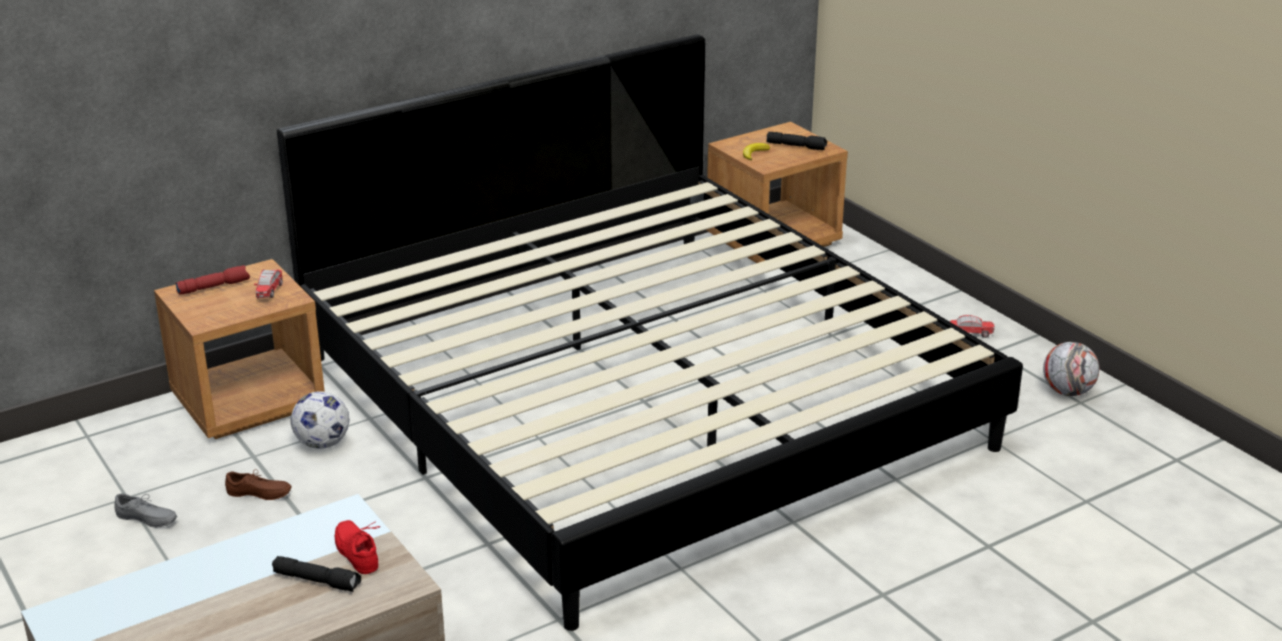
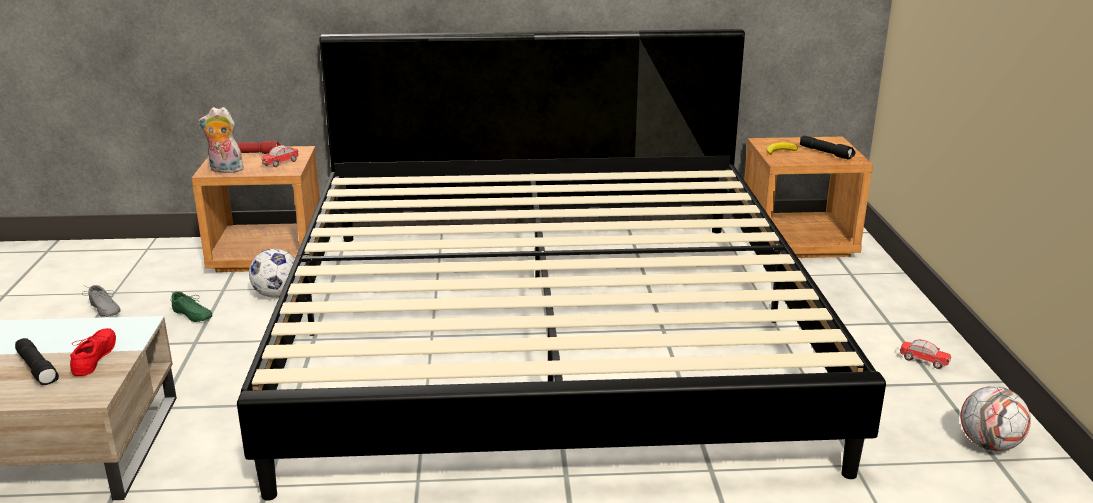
camera: 30 degrees right, 5 degrees down
(218, 316) = (225, 170): none -> plush toy
(258, 494) = (191, 316): brown shoe -> green shoe

